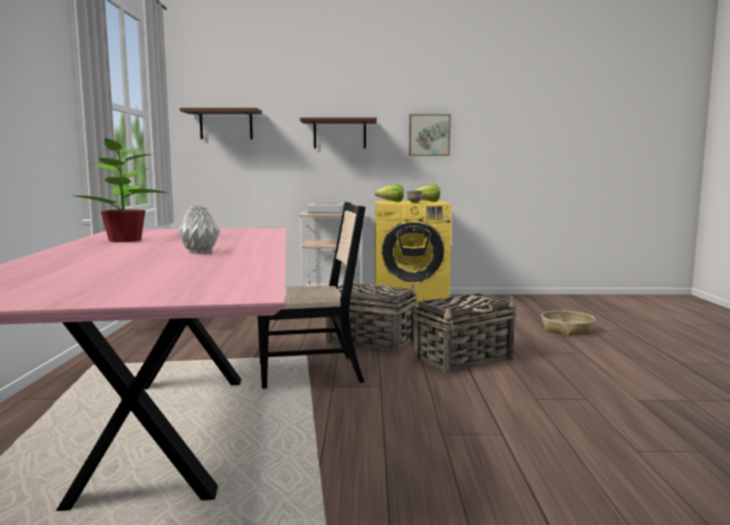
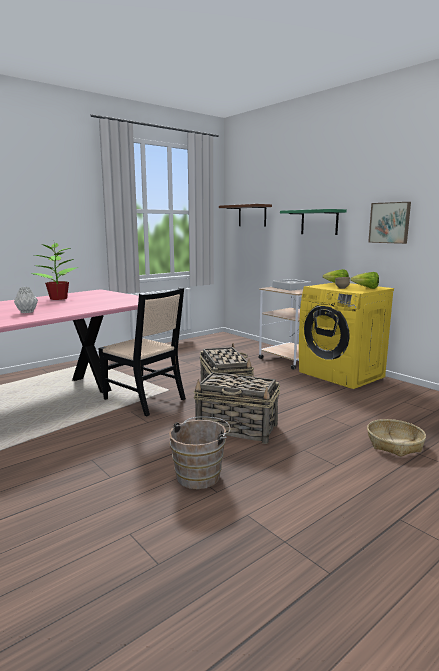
camera: 50 degrees right, 5 degrees up
(339, 134) = (319, 222): brown shelf -> green shelf
(546, 396) = (200, 475): none -> brown bucket

